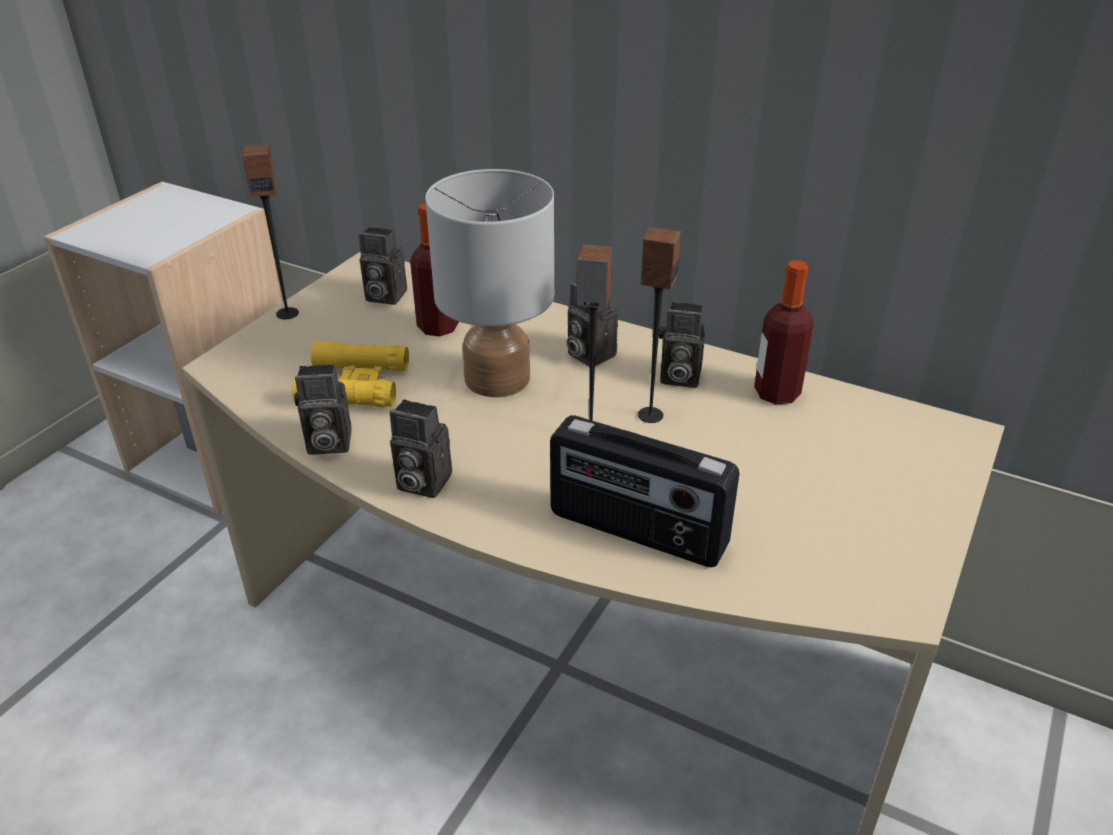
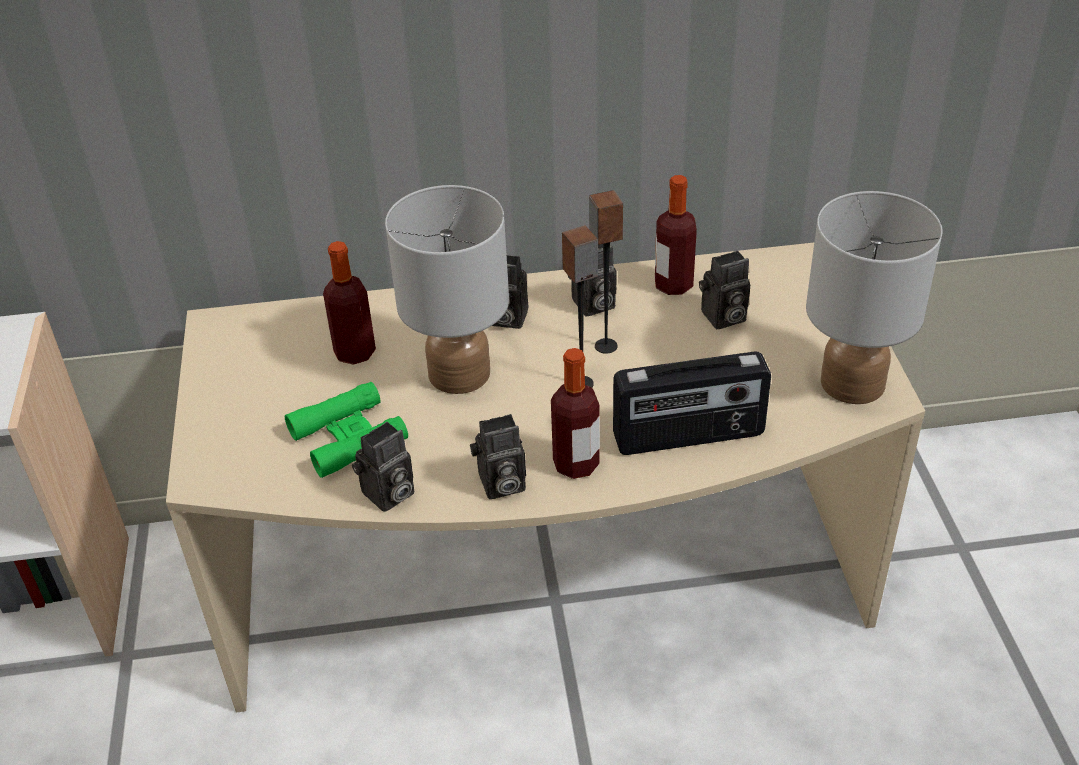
camera: 35 degrees left, 5 degrees up
(287, 313) = (198, 404): speaker -> none
(354, 385) = (348, 437): yellow binoculars -> green binoculars
(383, 296) = (268, 347): camera -> camera (722, 318)
(504, 500) = (576, 464): none -> bottle
(874, 572) = (852, 384): none -> grey table lamp

